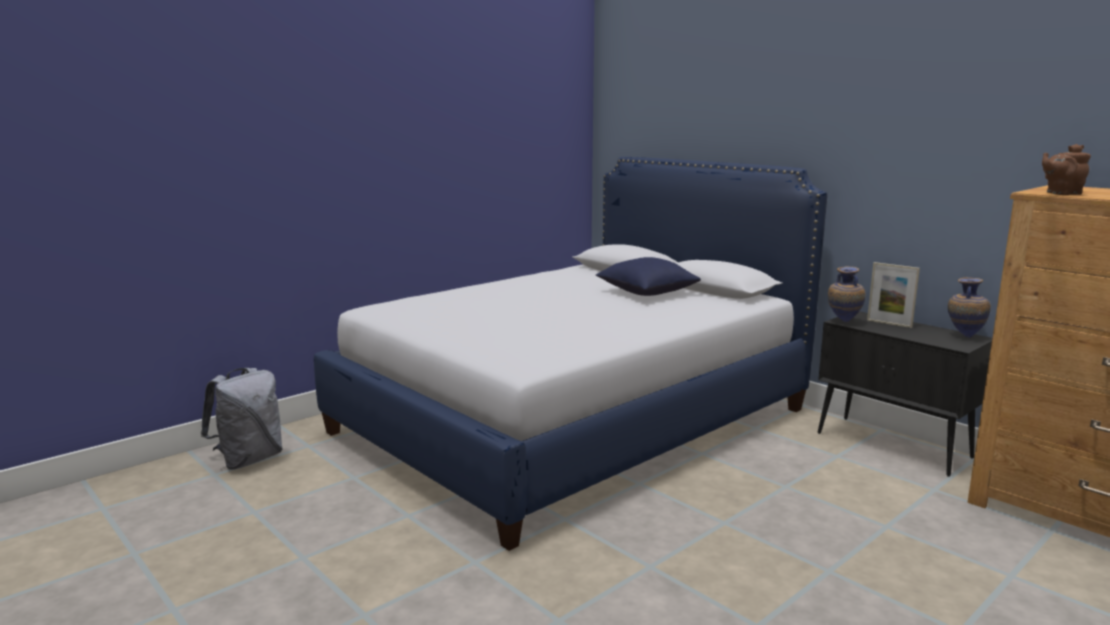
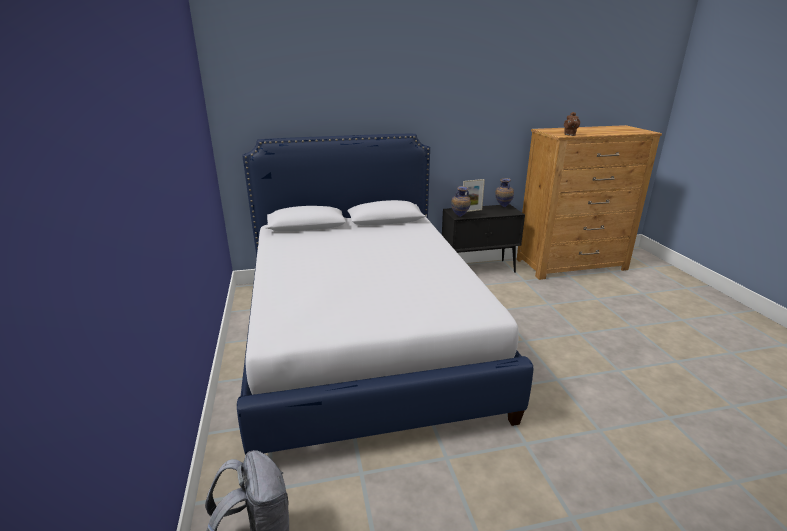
camera: 60 degrees left, 10 degrees up
(646, 293) = (370, 236): blue pillow -> none

